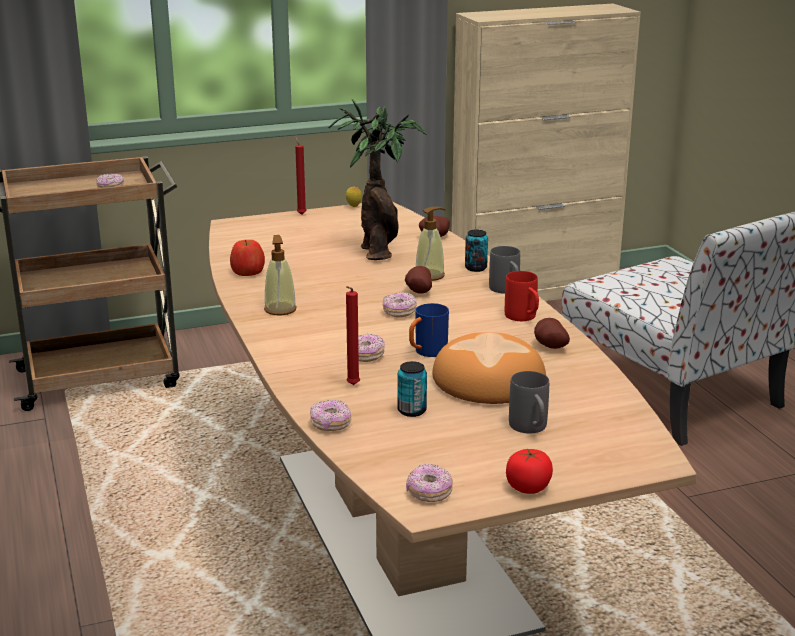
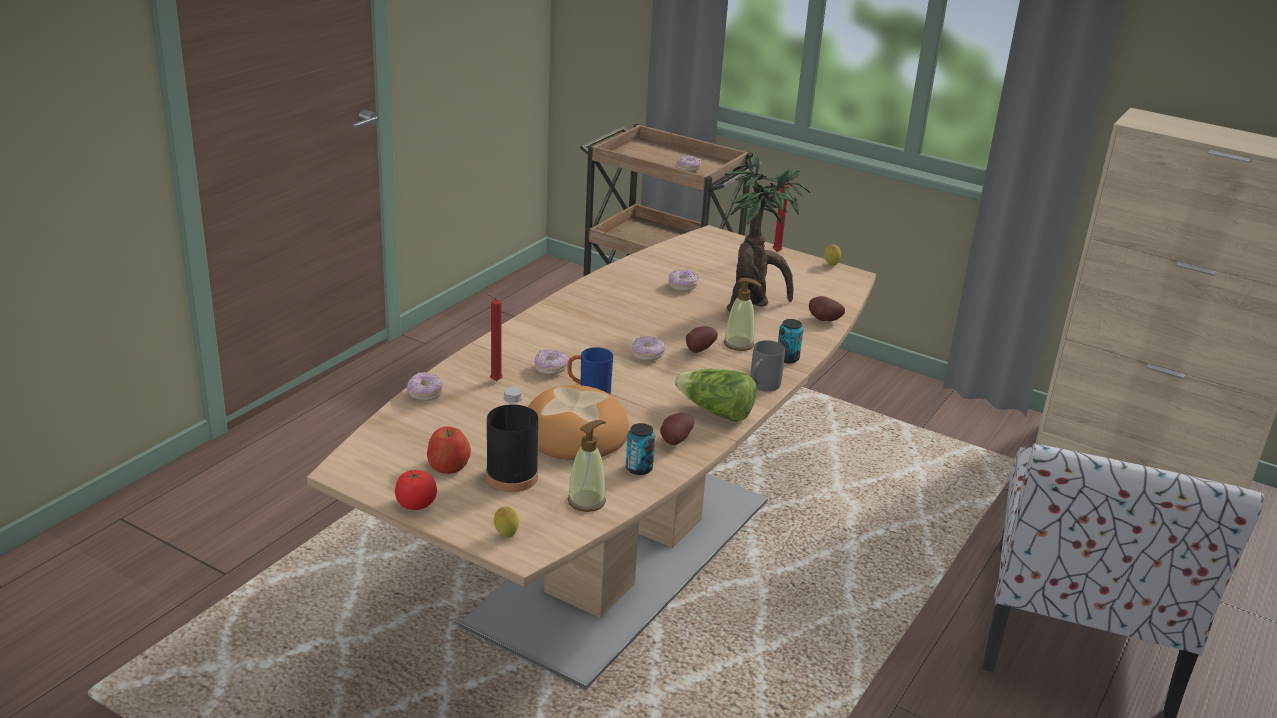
camera: 50 degrees right, 5 degrees up
(248, 272) = (633, 274): apple -> apple (448, 465)
(280, 309) = (584, 309): soap dispenser -> soap dispenser (587, 501)
(412, 411) = (483, 417): can -> can (639, 468)
(429, 492) = (366, 465): donut -> donut (682, 286)
(524, 318) = (715, 412): red mug -> lettuce
(530, 429) = (512, 477): grey mug -> black bottle
(624, 461) = (506, 535): none -> lemon

